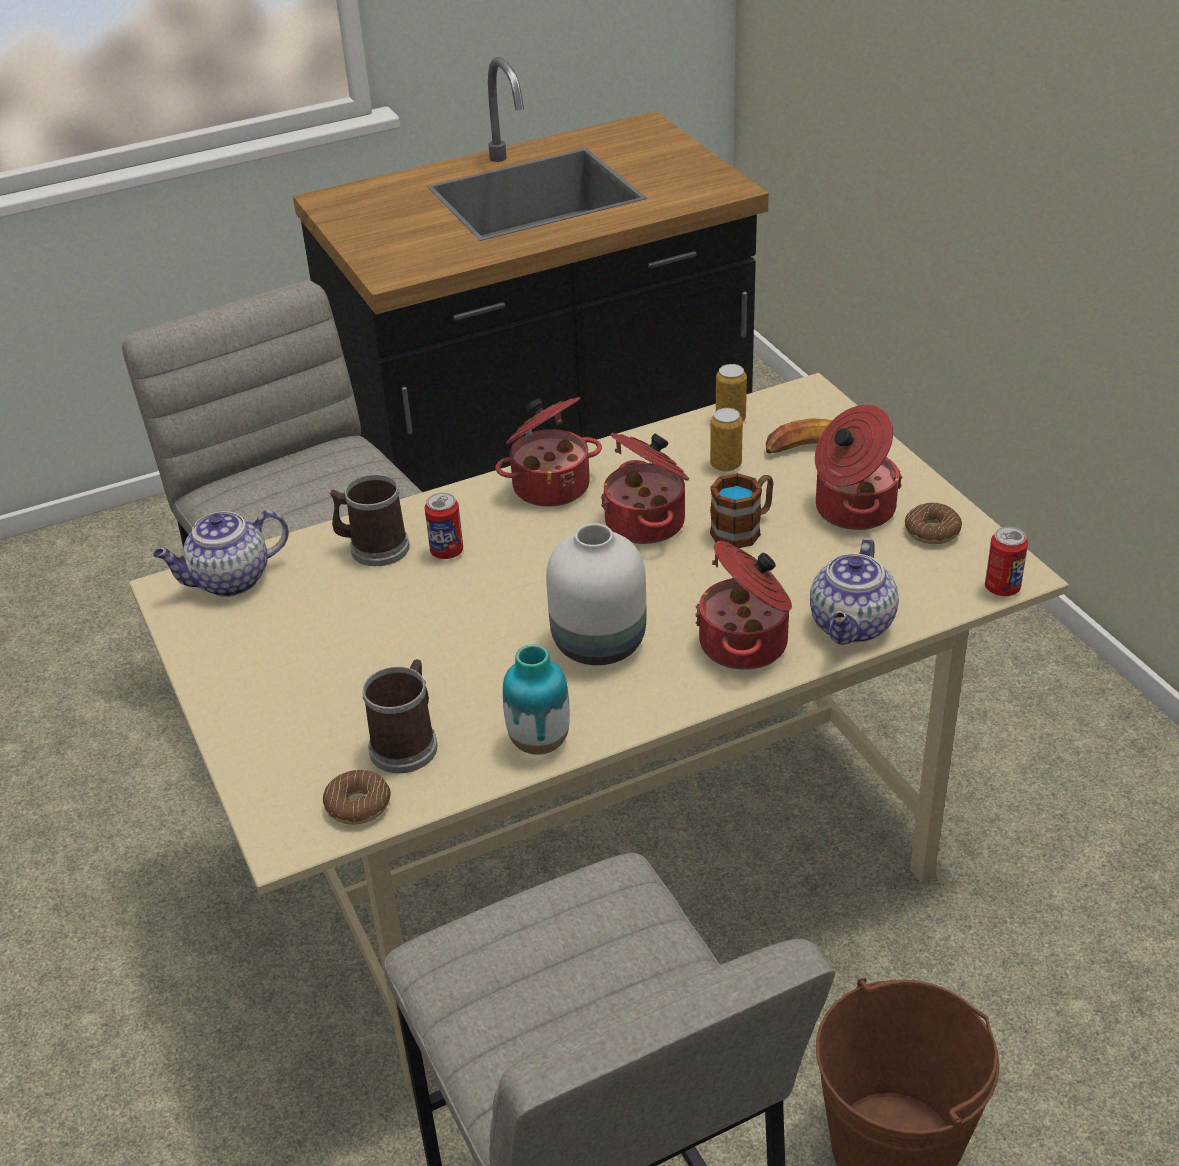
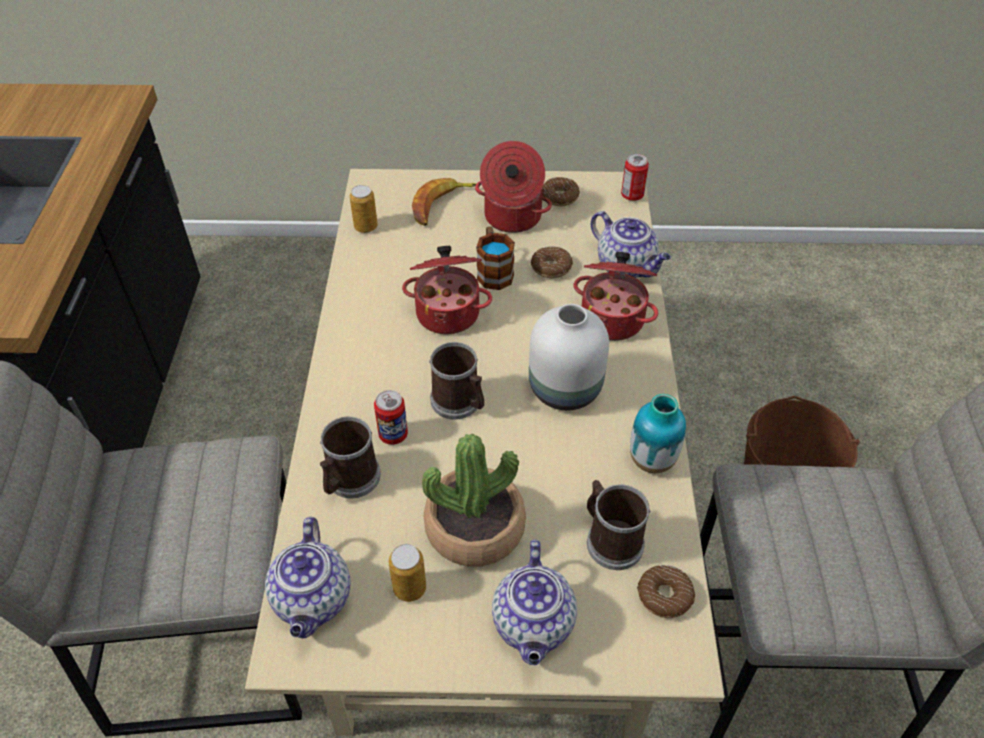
camera: 65 degrees left, 10 degrees up
(272, 723) = (534, 625): none -> teapot
(366, 645) = (475, 527): none -> potted plant
(521, 578) = (460, 403): none -> mug
(550, 485) = (359, 345): cooking pot -> none
(726, 465) = (415, 250): can -> can (409, 588)
(791, 568) = (551, 267): none -> donut

